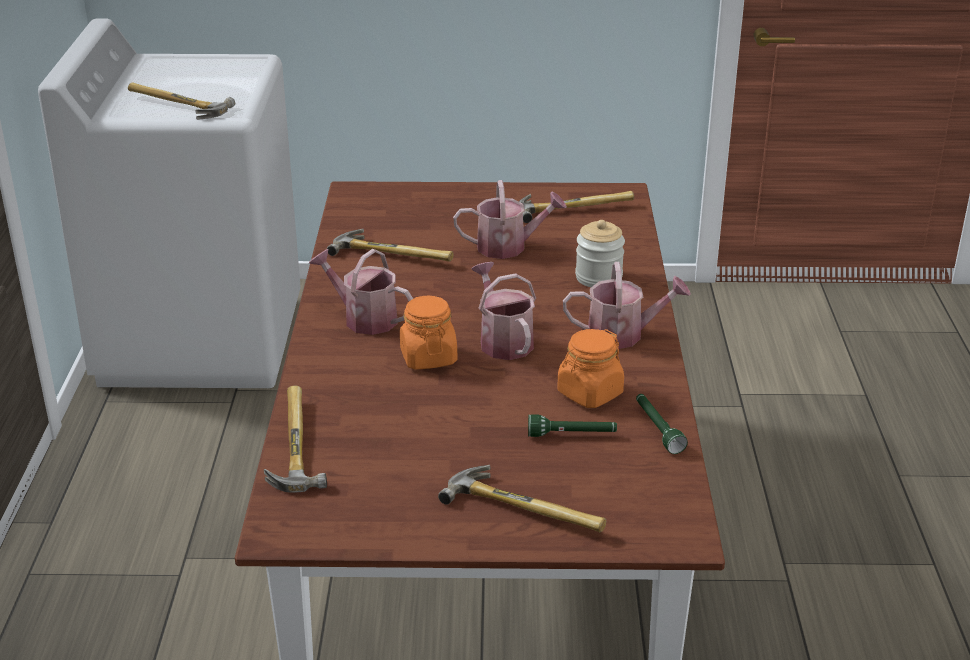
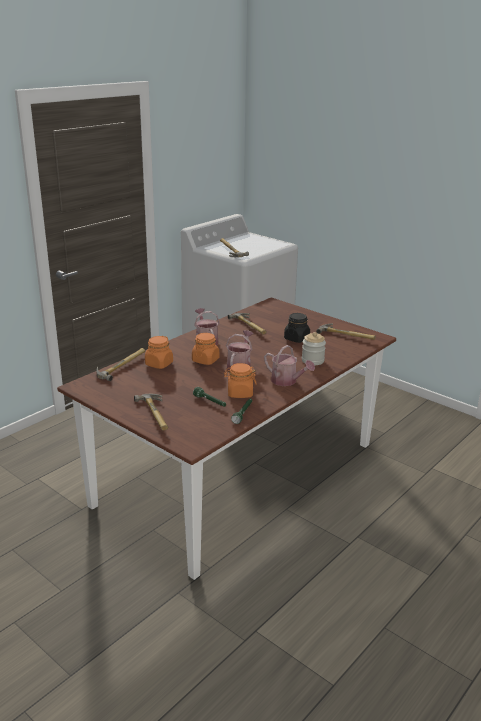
camera: 40 degrees right, 5 degrees down
(358, 405) = (159, 364): none -> orange jar
(508, 247) = (296, 338): watering can -> black jar

